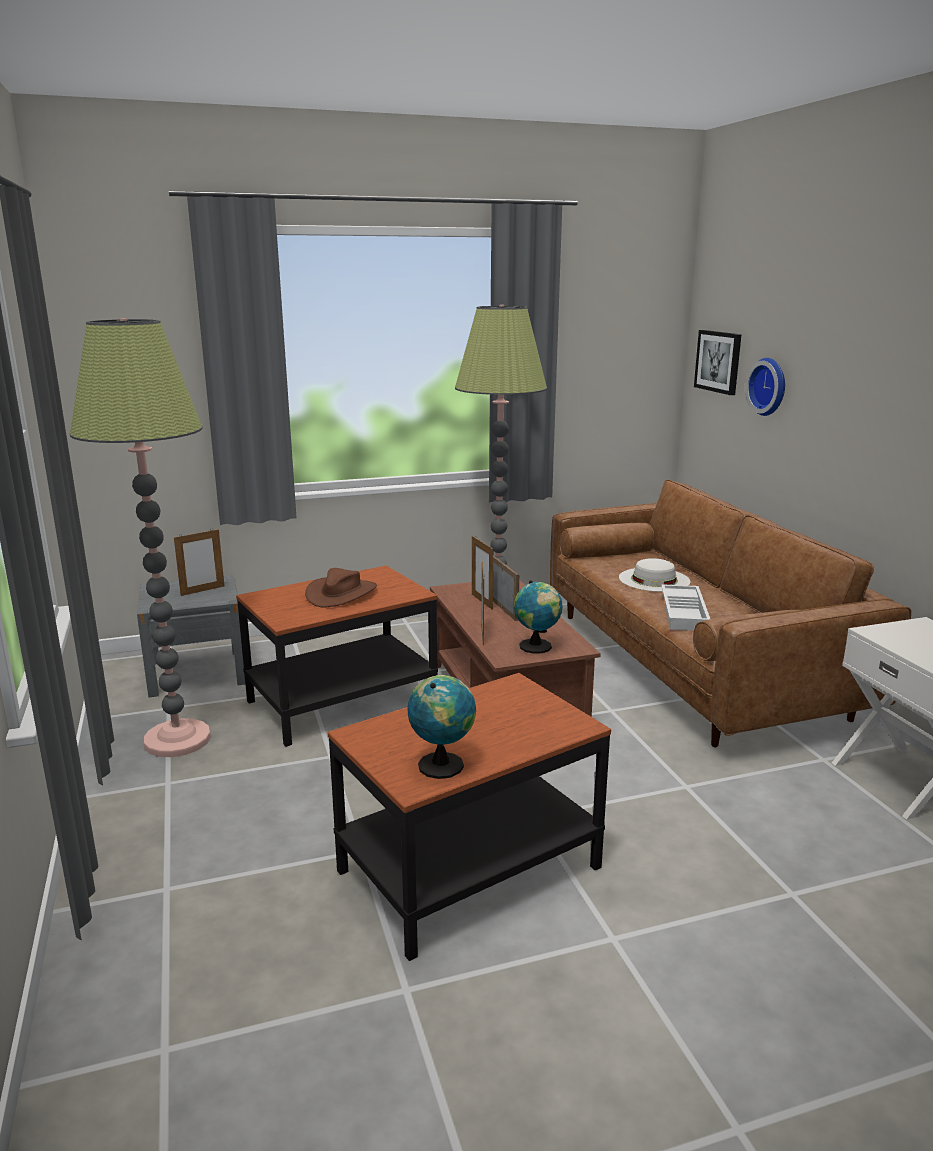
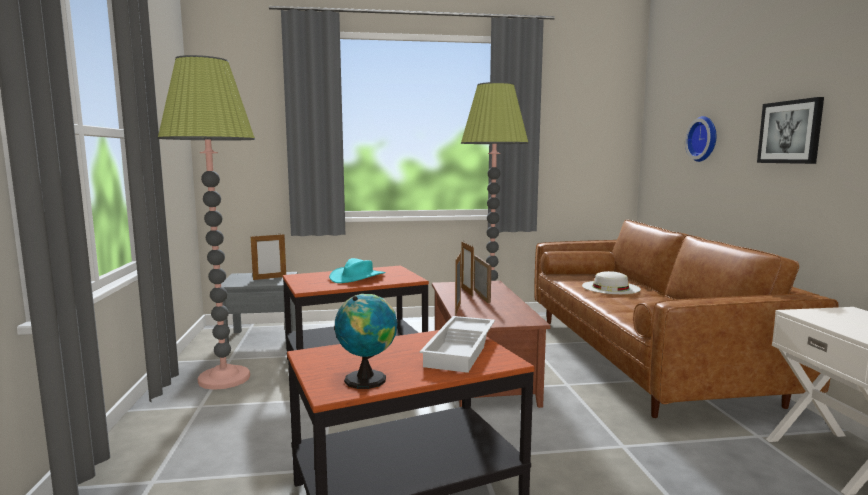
camera: 10 degrees right, 10 degrees down
(341, 593) = (357, 277): brown hat -> turquoise hat
(537, 647) = (499, 319): globe -> none
(685, 613) = (631, 307): white tray -> white tray (461, 349)
(718, 361) = (665, 130): picture -> picture (790, 132)

